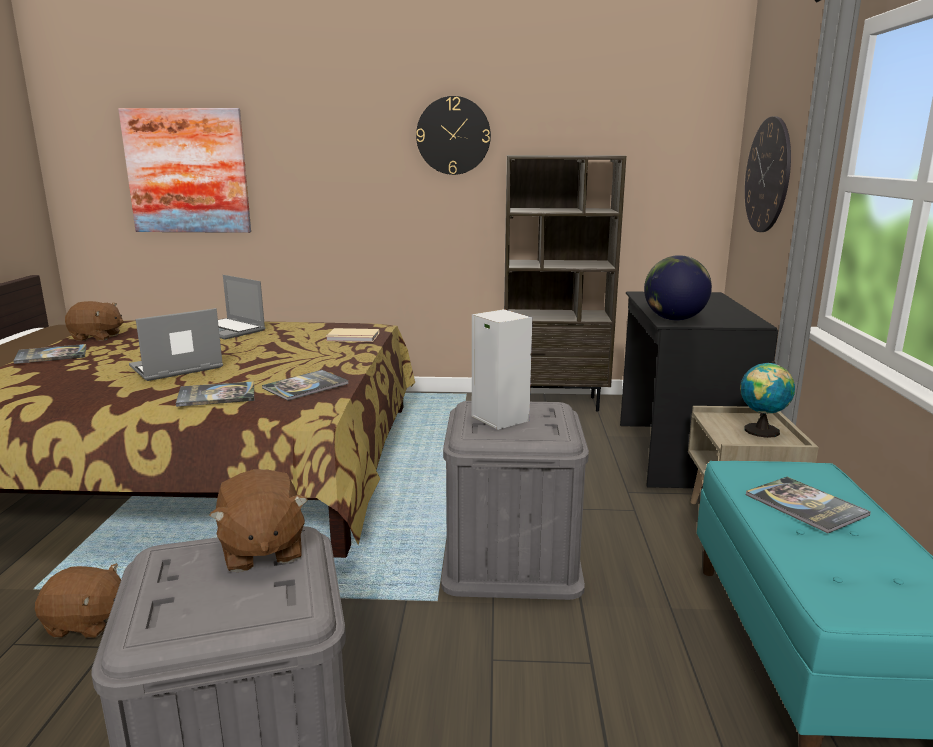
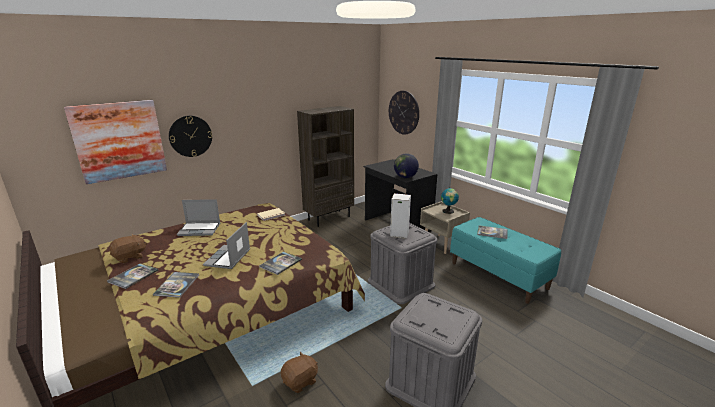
camera: 40 degrees left, 5 degrees up
(261, 550) = (427, 305): brown plush toy -> none
(306, 386) = (307, 245): book -> book (177, 285)
(453, 135) = (271, 104): wall clock -> wall clock (190, 136)

